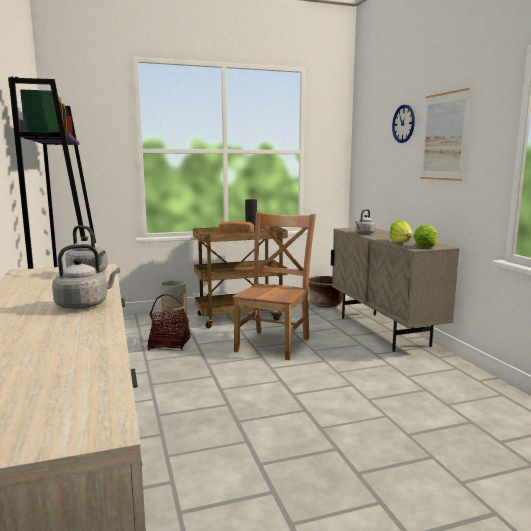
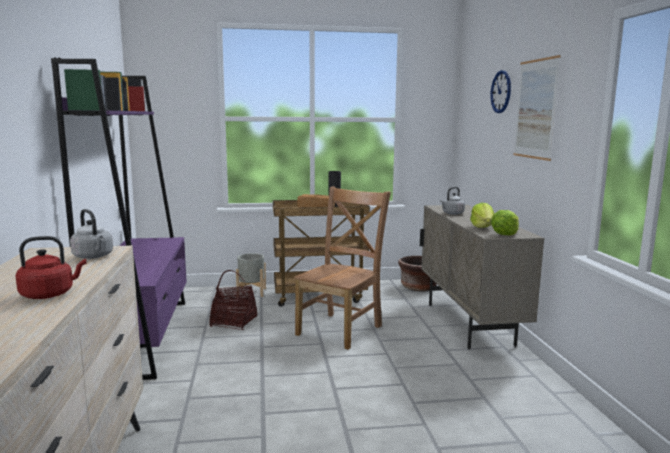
camera: 10 degrees right, 0 degrees up
(85, 305) = (50, 294): grey kettle -> red kettle

